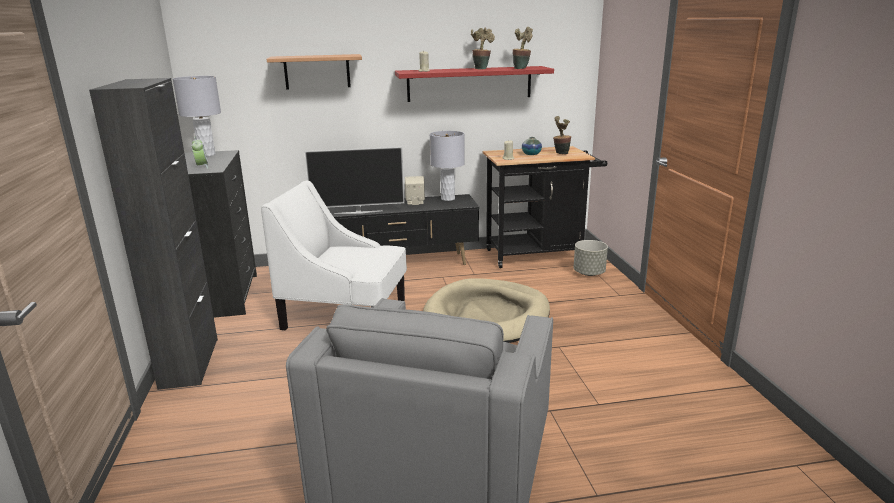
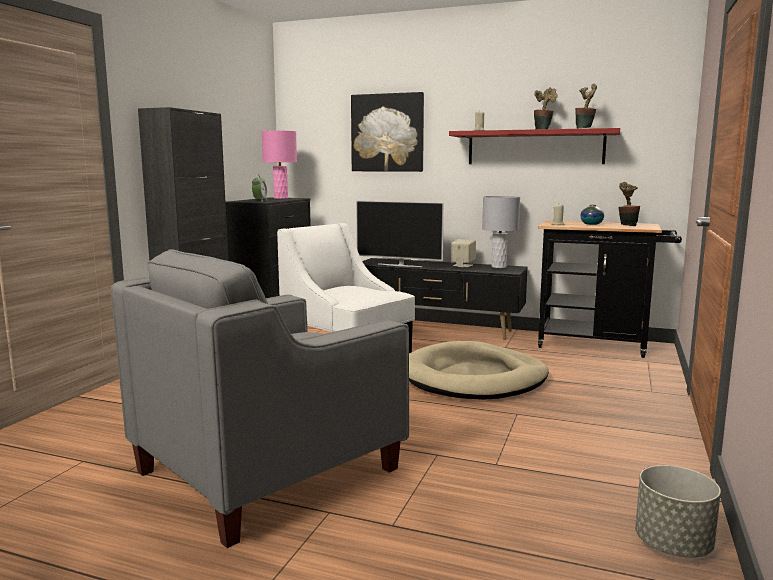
camera: 30 degrees right, 10 degrees down
(206, 155) = (281, 198): grey table lamp -> pink table lamp
(317, 71) = (387, 133): shelf -> picture
(589, 273) = (639, 368): grey planter -> grey planter (673, 545)

